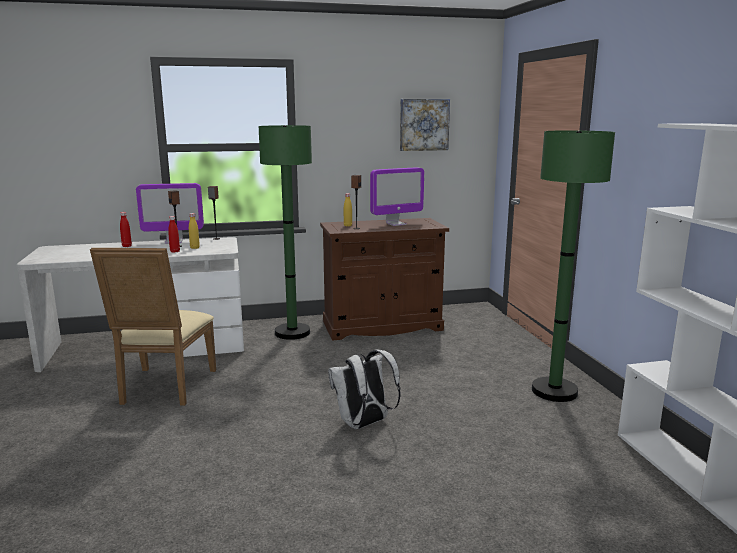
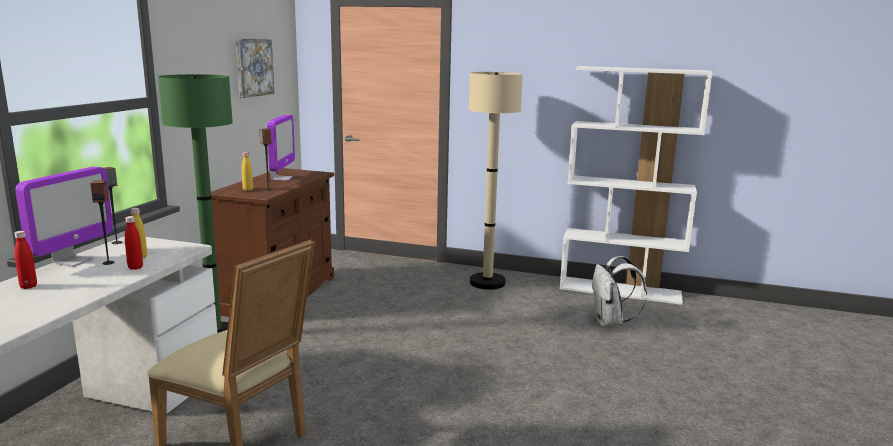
camera: 60 degrees left, 0 degrees up
(364, 424) = (457, 357): white backpack -> white backpack (610, 322)
(554, 391) = (487, 282): green floor lamp -> beige floor lamp

